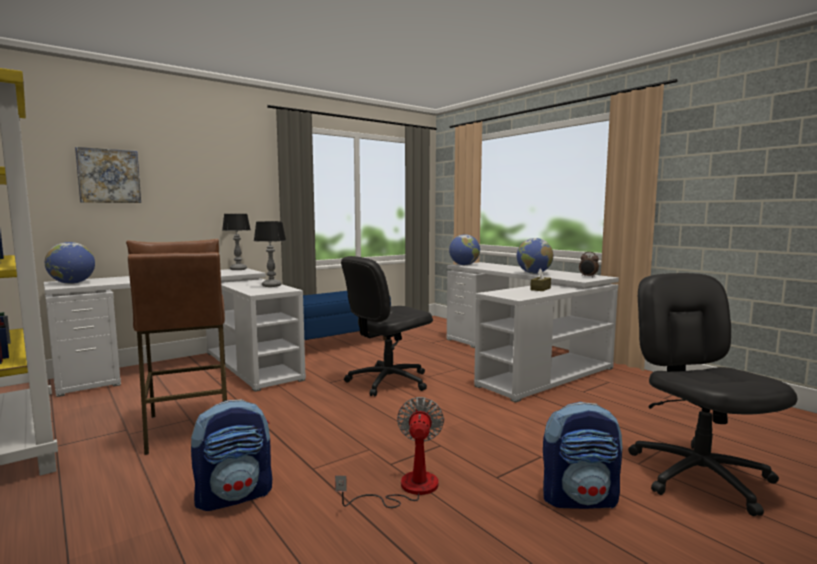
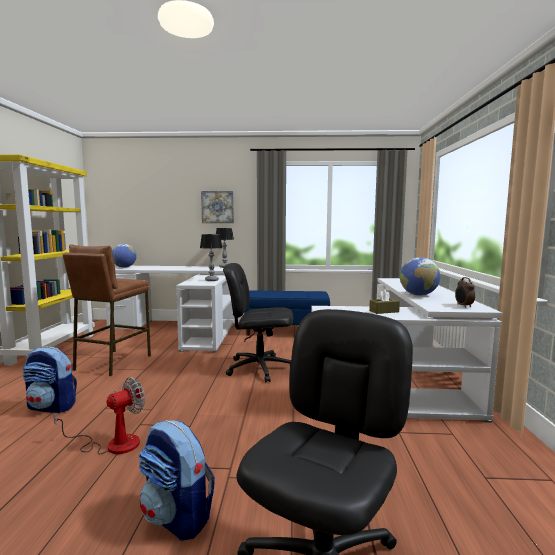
camera: 40 degrees right, 0 degrees up
(109, 176) = (154, 205): picture -> picture (217, 207)
(464, 265) = (390, 279): globe -> none

